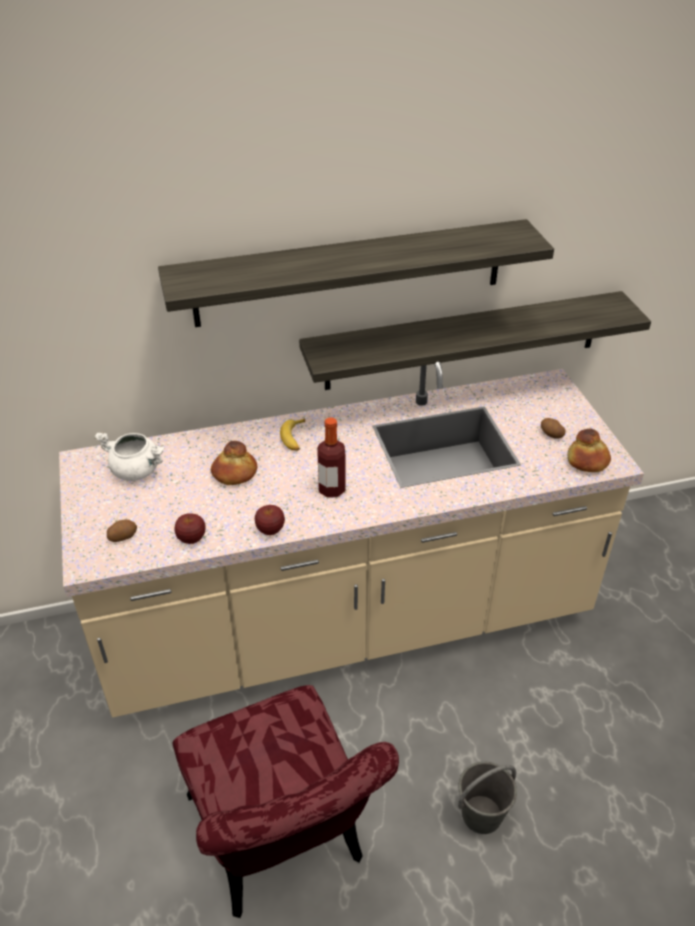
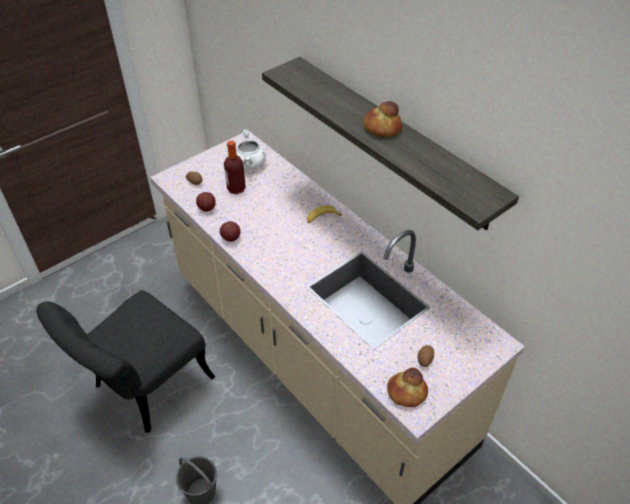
camera: 65 degrees right, 5 degrees up
(234, 473) = (271, 204): bread -> bread (382, 128)
(282, 844) = (144, 389): red chair -> black chair
(331, 489) = (283, 253): bottle -> bottle (236, 189)
(463, 341) = (459, 255): shelf -> none

